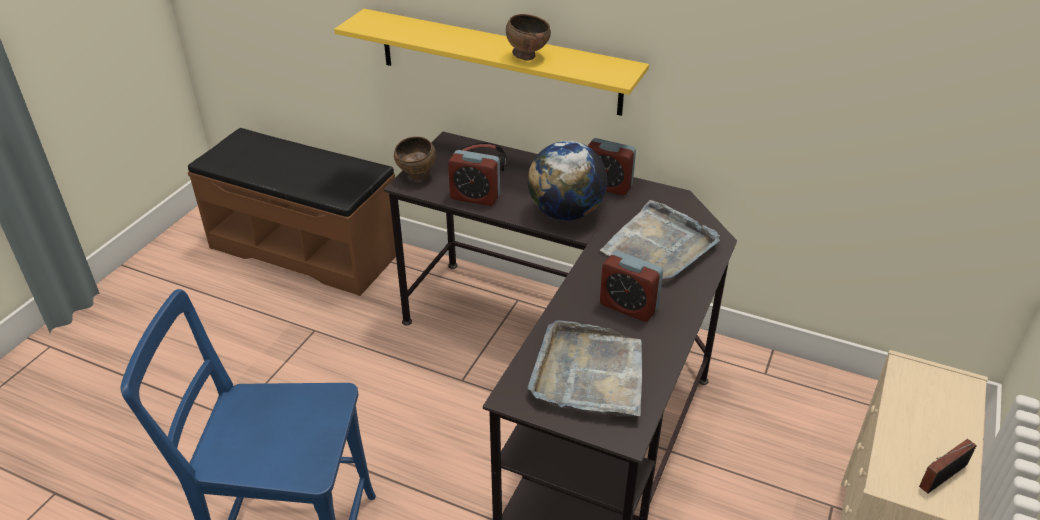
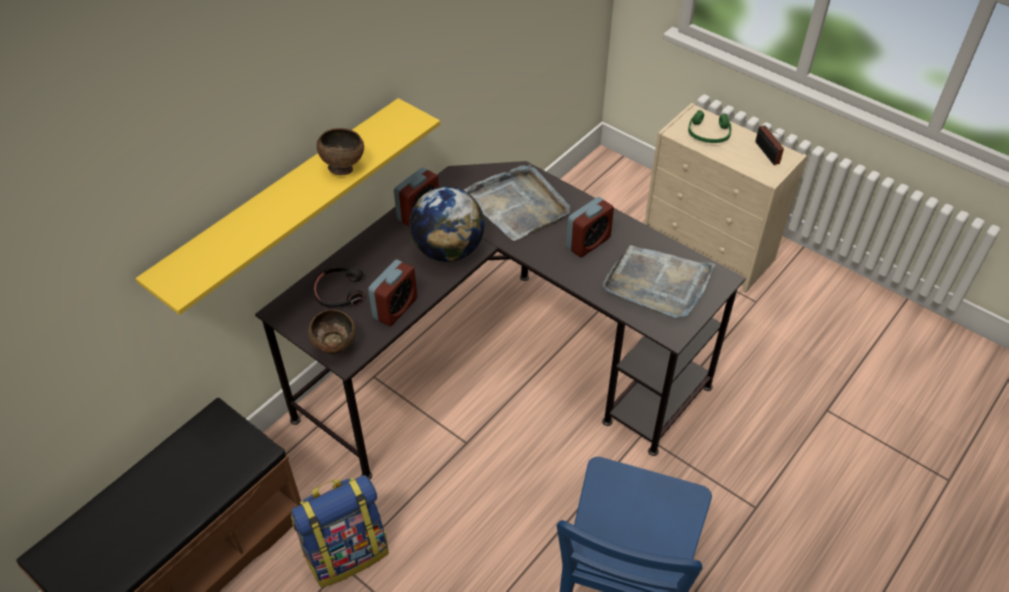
camera: 75 degrees left, 10 degrees up
(328, 329) = (347, 552): none -> backpack
(931, 402) = (708, 133): none -> green headphones

